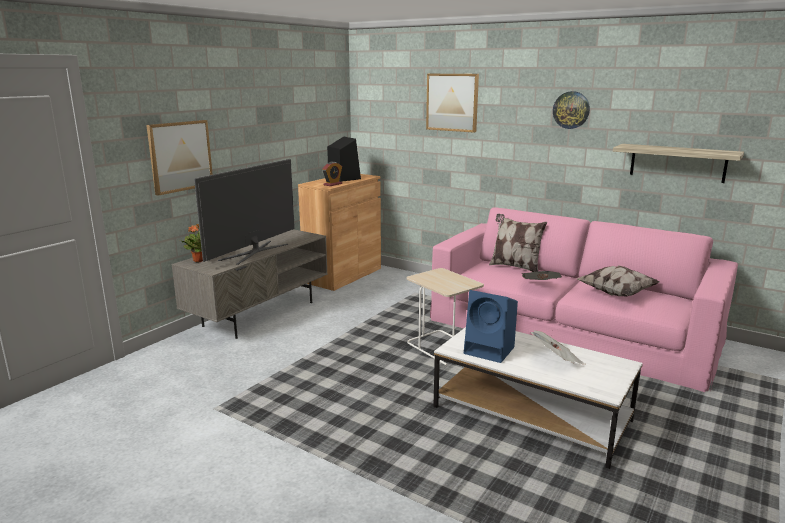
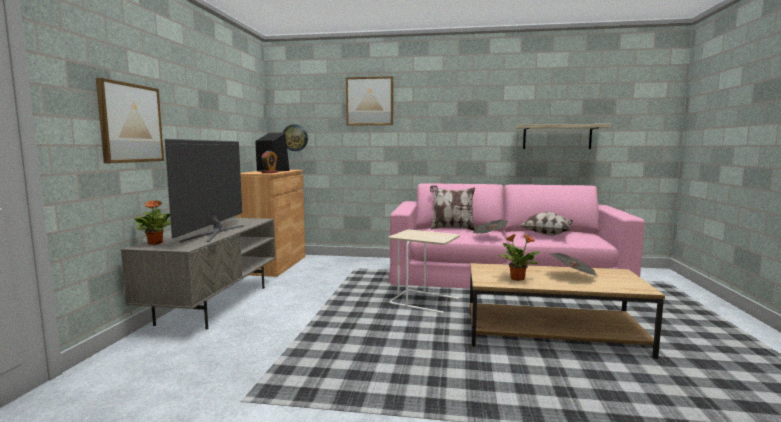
camera: 25 degrees left, 10 degrees down
(490, 350) = (517, 278): blue speaker -> potted plant
(531, 414) = (552, 334): white coffee table -> brown coffee table
(571, 110) = (473, 102): wall clock -> wall clock (295, 137)

